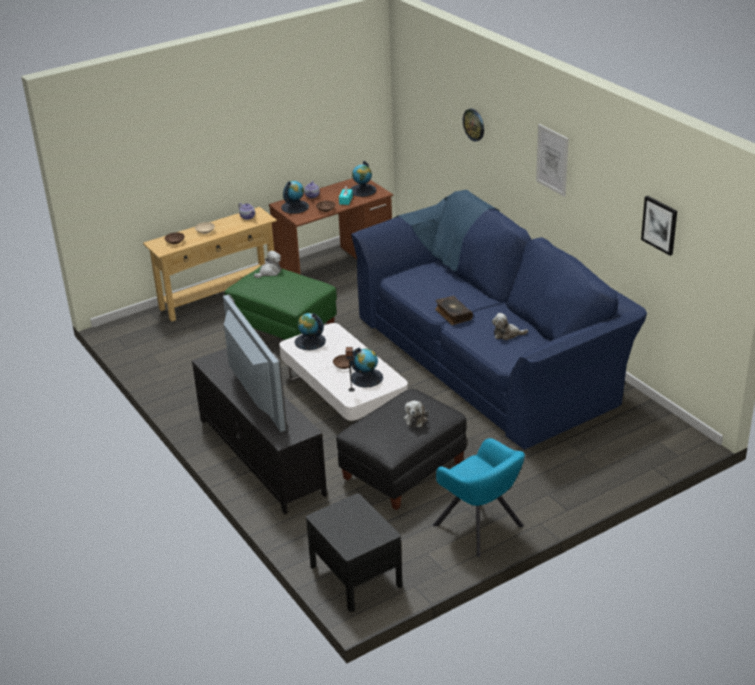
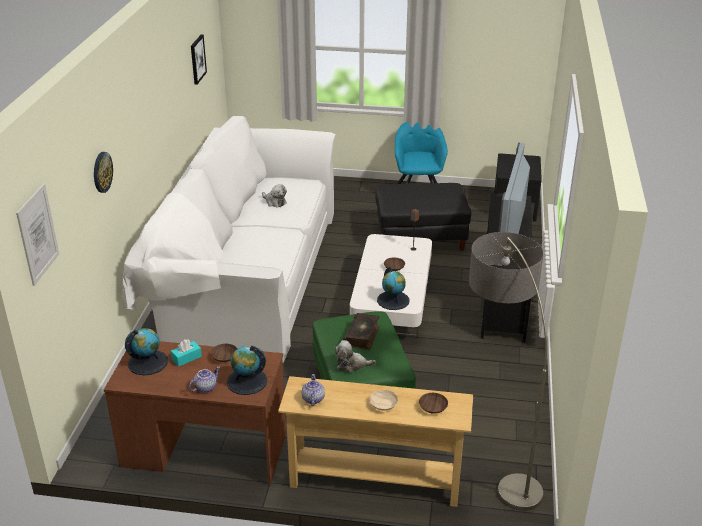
camera: 140 degrees left, 0 degrees up
(156, 341) = (497, 456): none -> floor lamp
(366, 378) = (391, 251): globe -> none
(416, 418) = (411, 192): plush toy -> none
(453, 315) = (284, 229): book -> book (362, 336)
(489, 355) = (247, 275): blue sofa -> white sofa
(552, 160) = (151, 106): picture -> picture (37, 234)

